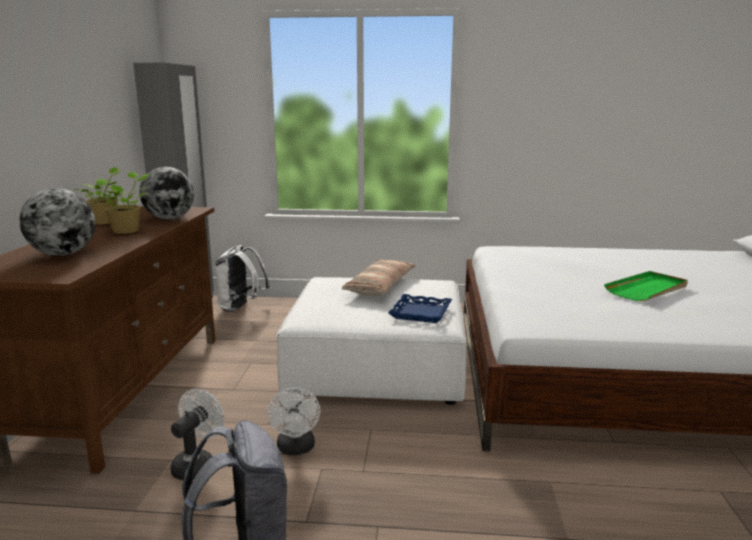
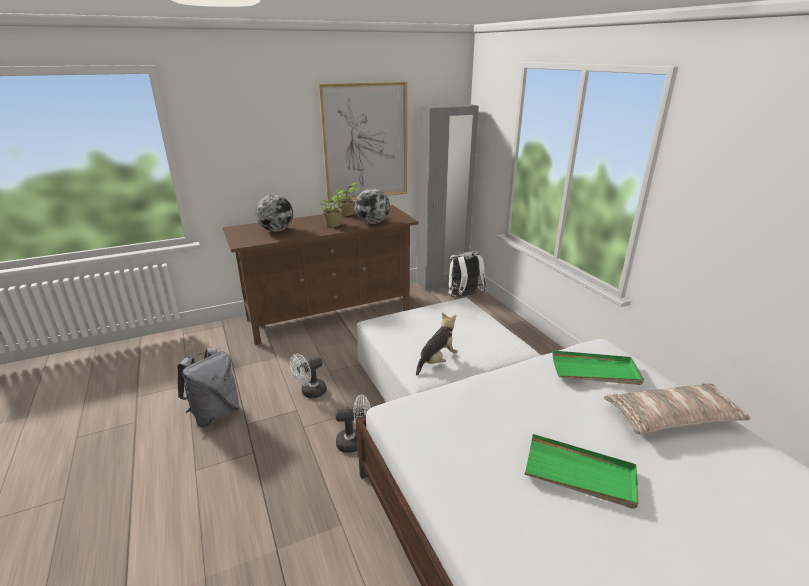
camera: 60 degrees right, 10 degrees up
(90, 112) = (365, 143): none -> picture
(197, 464) = (277, 367): white fan -> white fan (355, 442)
(381, 287) = (474, 328): pillow -> pillow (672, 418)
(421, 313) = (437, 361): blue tray -> plush toy
(529, 255) = (595, 371): none -> green tray

